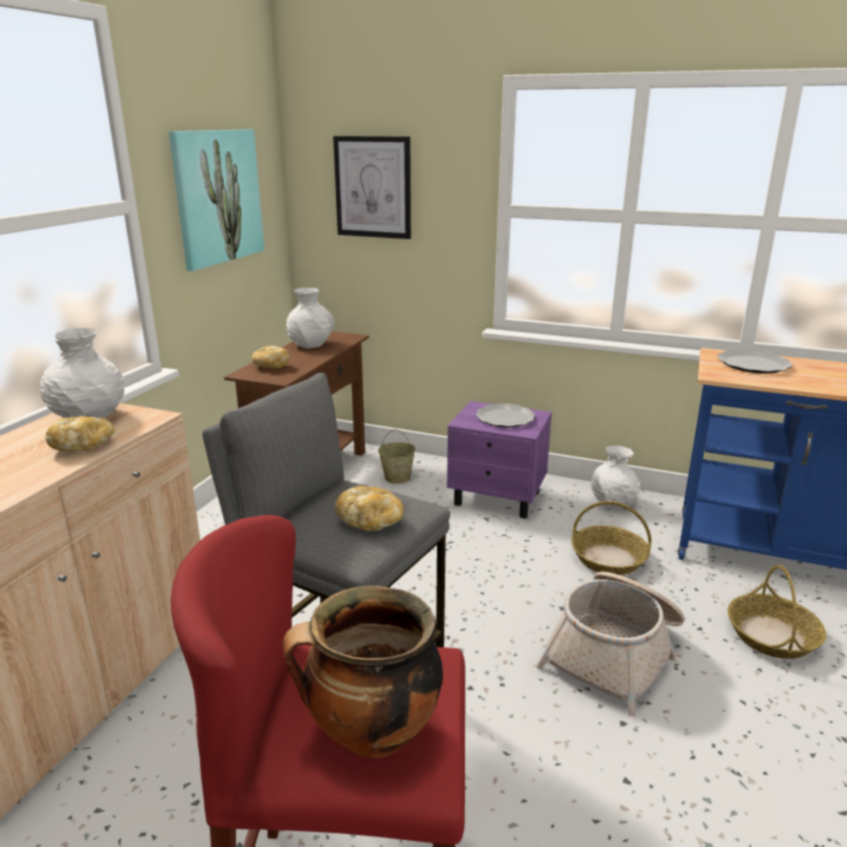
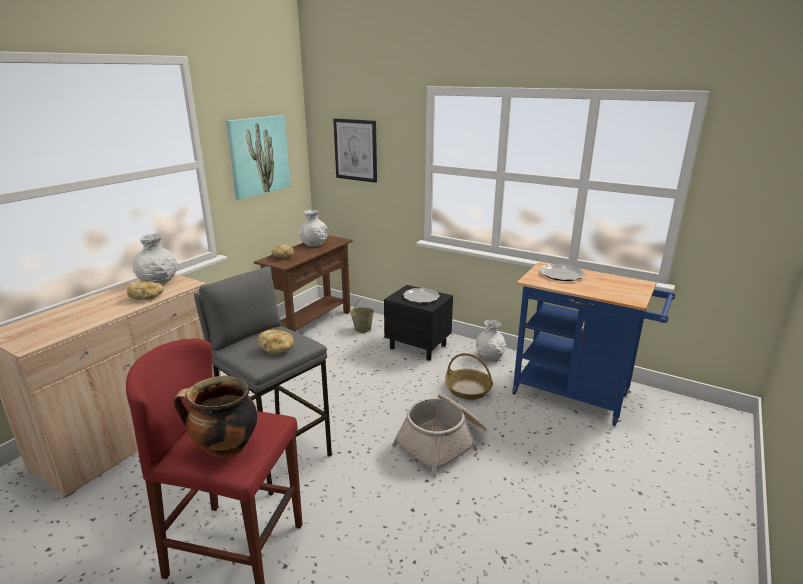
camera: 10 degrees right, 0 degrees up
(498, 498) = (418, 347): purple nightstand -> black nightstand
(772, 636) = (545, 445): basket -> none

